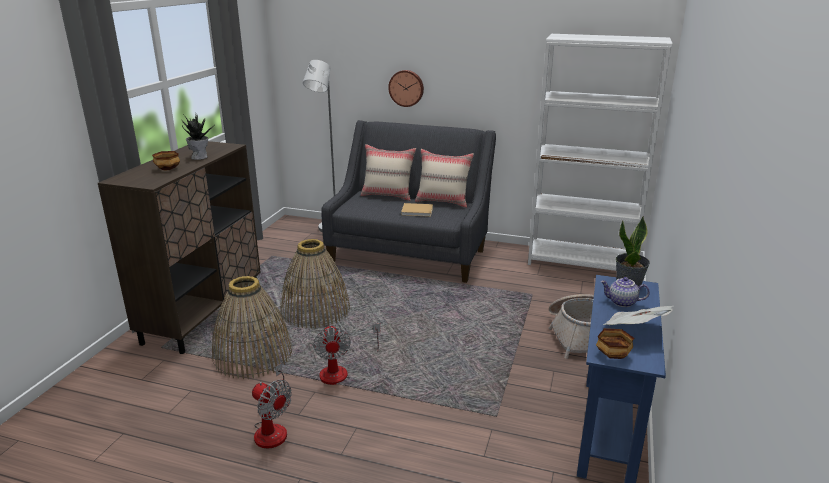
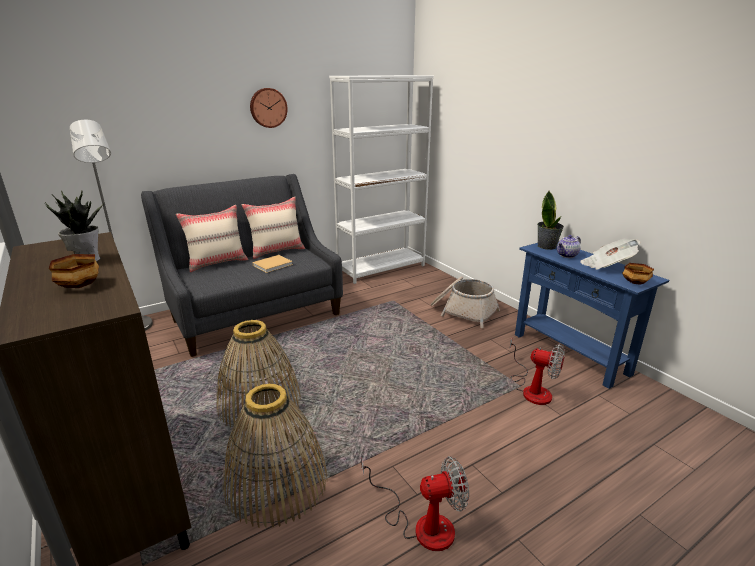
camera: 50 degrees left, 0 degrees up
(341, 370) = (378, 433): fan -> fan (532, 389)
(406, 88) = (193, 145): wall clock -> wall clock (268, 108)

